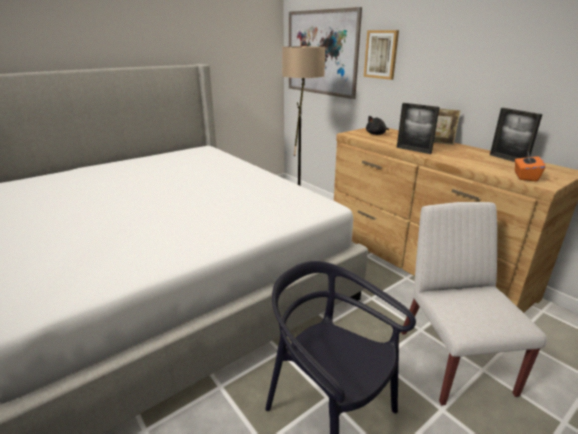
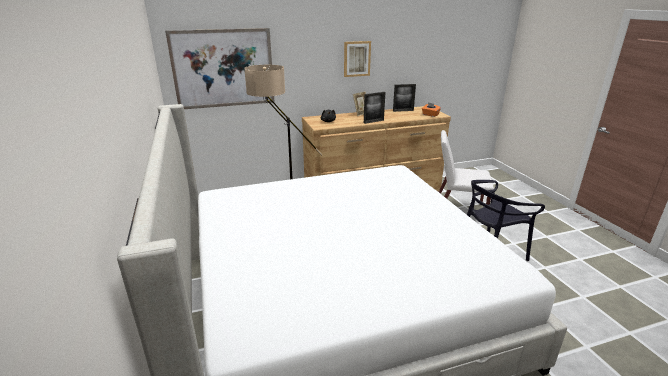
camera: 70 degrees left, 0 degrees up
(381, 54) = (295, 63): picture -> picture (356, 58)

